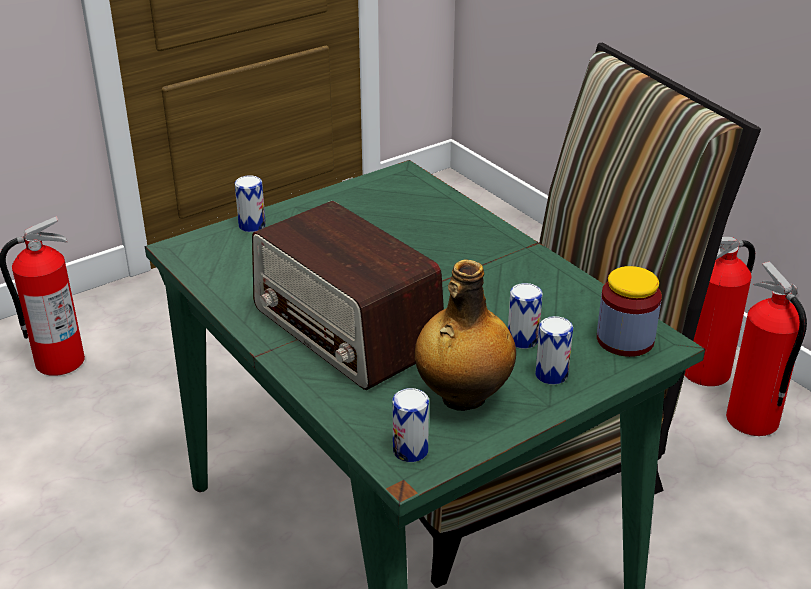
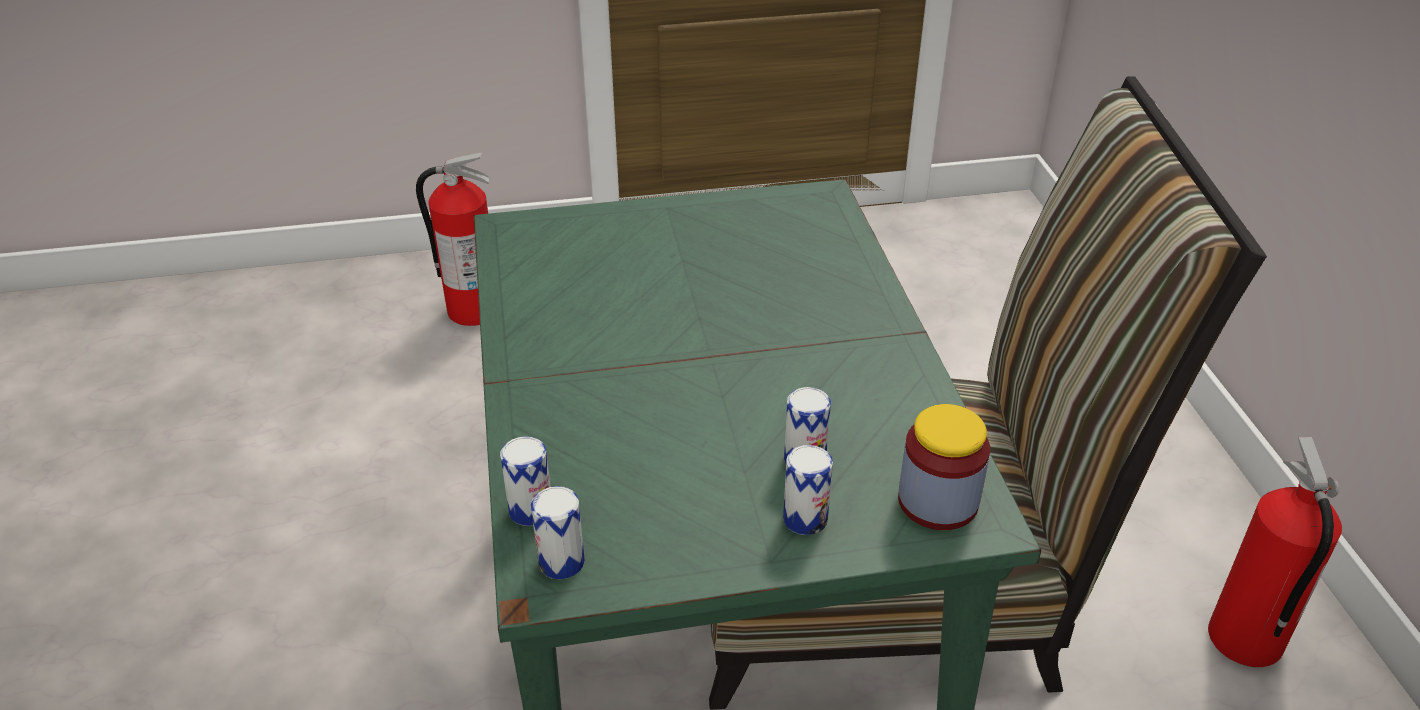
camera: 25 degrees right, 5 degrees up
(252, 225) = (602, 219): can -> can (531, 510)
(347, 330) = (608, 381): radio -> none
(462, 397) = (673, 513): bottle -> none
(707, 372) = (1218, 552): fire extinguisher -> none

